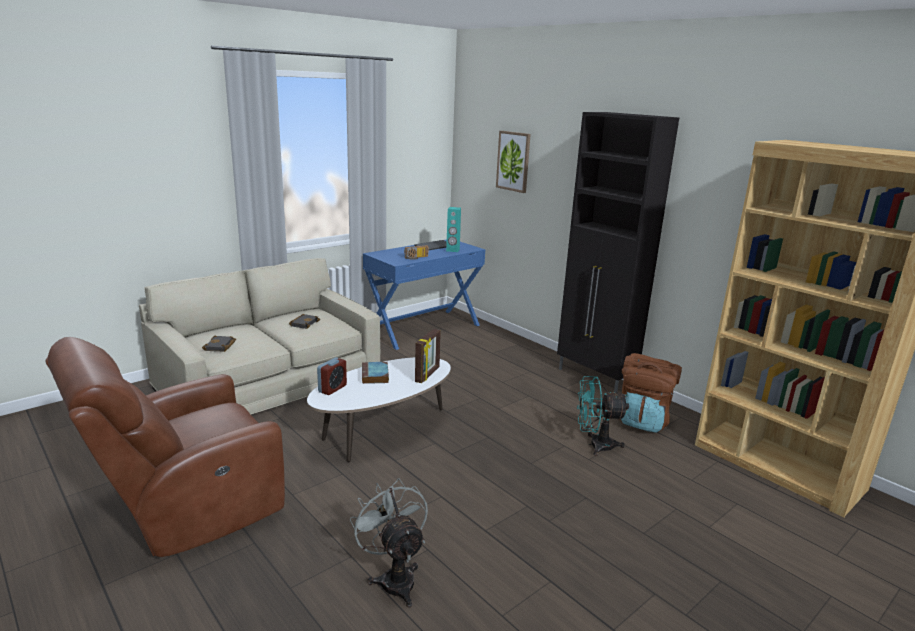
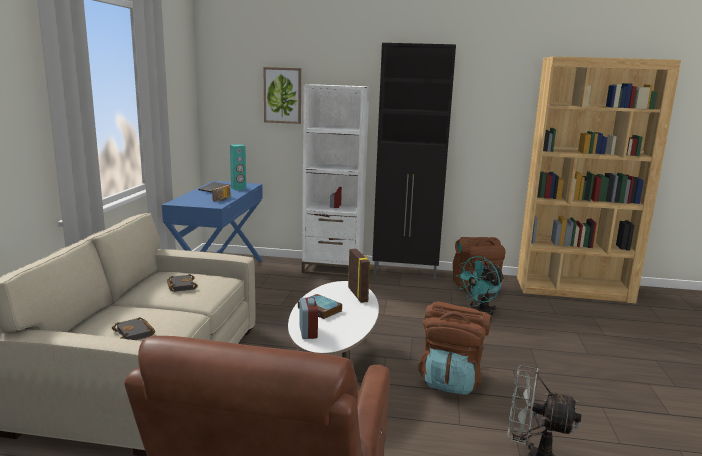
camera: 40 degrees left, 5 degrees down
(453, 485) = (451, 380): none -> brown backpack
(528, 351) = (333, 268): none -> white bookcase

